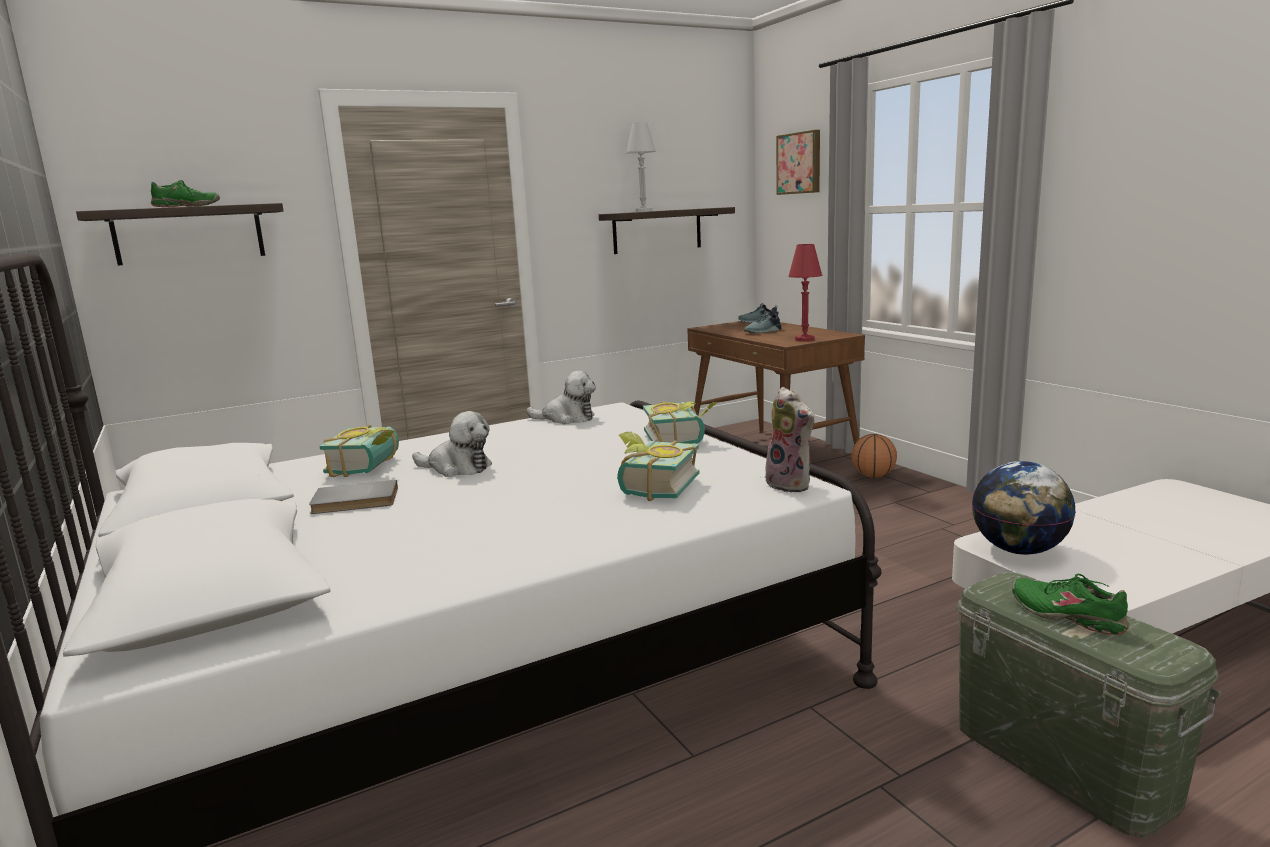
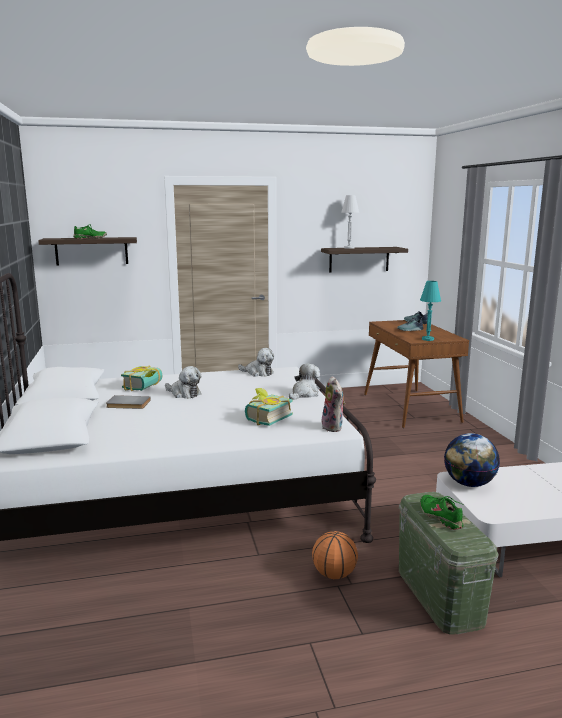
camera: 15 degrees right, 0 degrees up
(681, 439) = (304, 394): book -> plush toy
(800, 163) = (452, 224): picture -> none
(805, 339) = (427, 339): red table lamp -> turquoise table lamp
(873, 476) = (464, 430): basketball -> basketball (334, 574)

